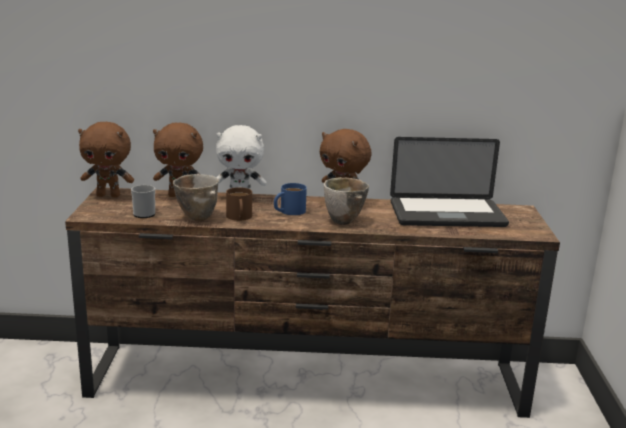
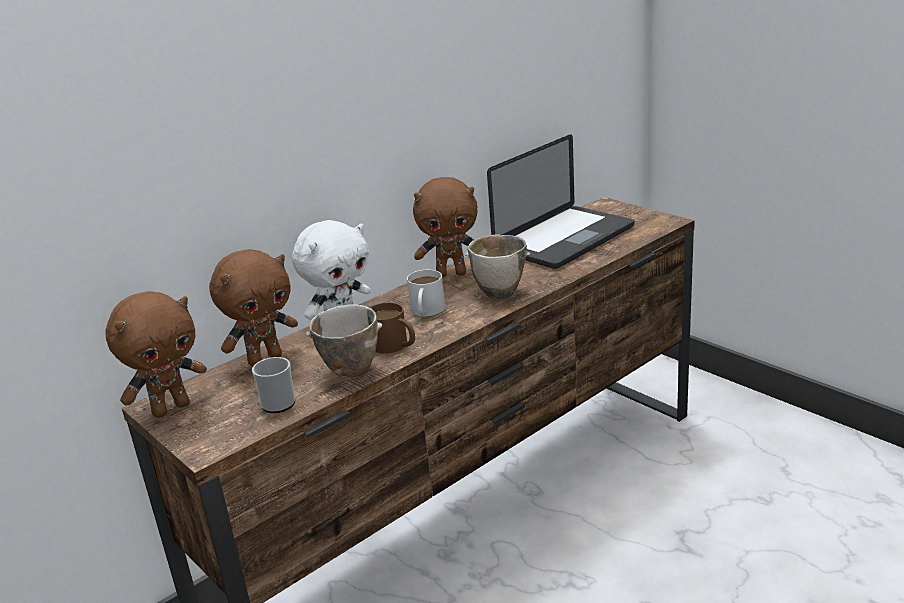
camera: 40 degrees left, 5 degrees up
(288, 211) = (426, 311): blue mug -> white mug

